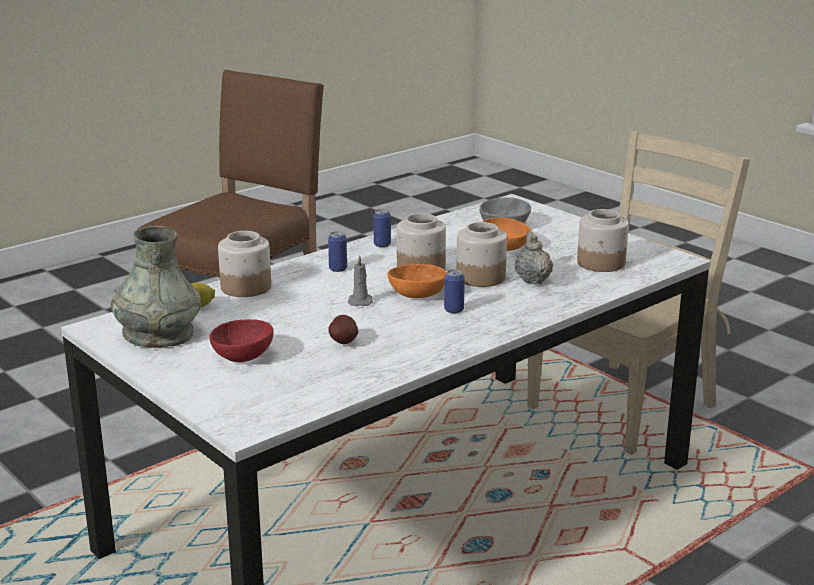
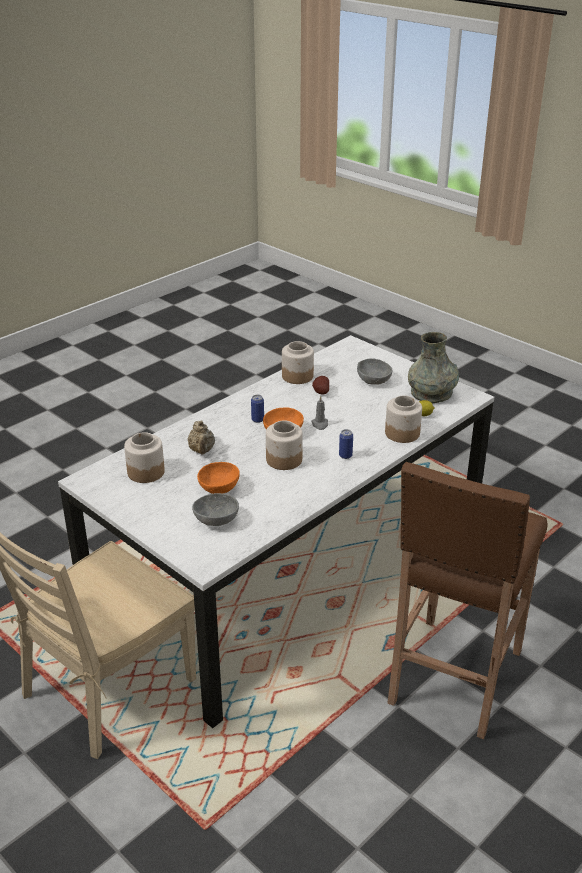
camera: 175 degrees right, 10 degrees up
(241, 356) = (374, 380): red bowl -> grey bowl
(382, 245) = (319, 487): can -> none
(480, 278) = (240, 451): jar -> jar (298, 376)

